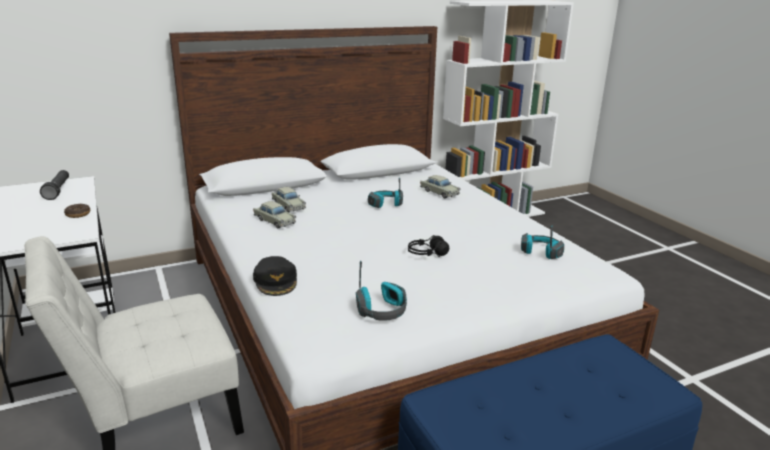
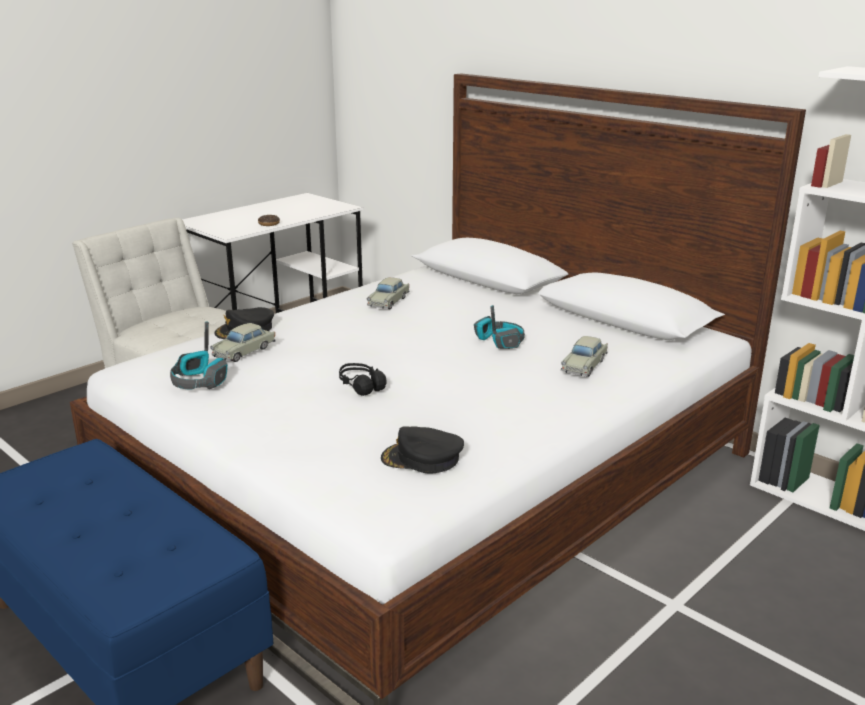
camera: 70 degrees right, 0 degrees up
(58, 190) = (316, 207): black flashlight -> none
(288, 205) = (439, 298): beige toy car -> beige toy car (244, 351)
(541, 252) = (422, 458): headphones -> black cap

